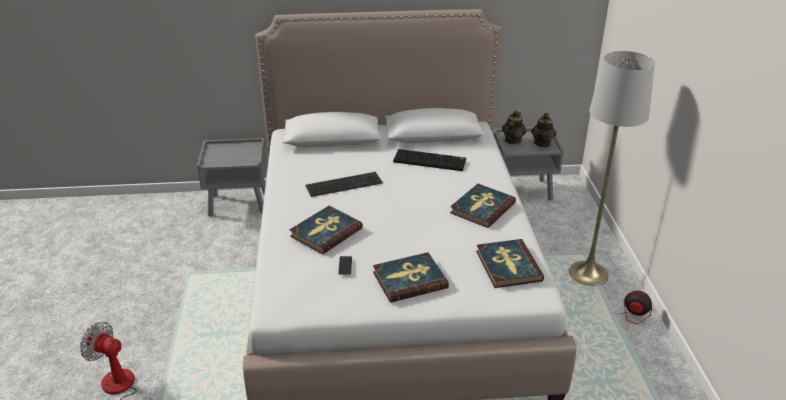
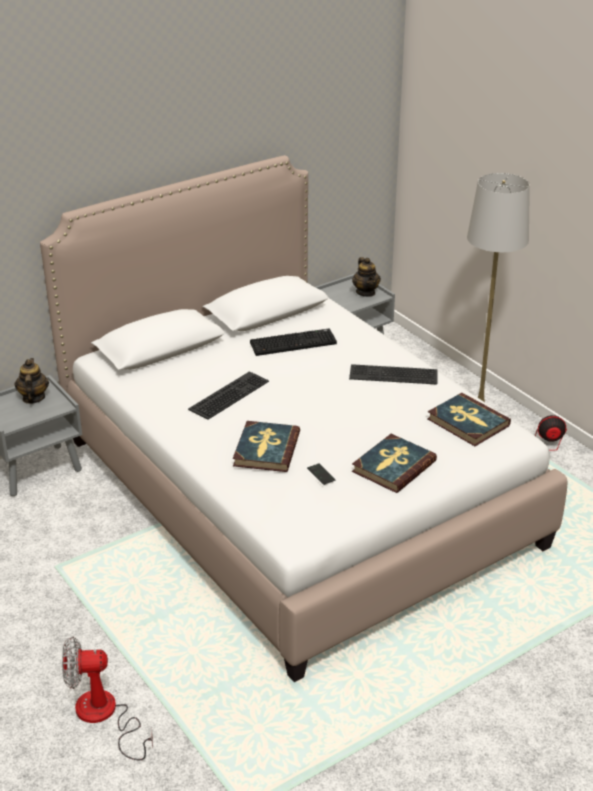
camera: 30 degrees left, 0 degrees up
(482, 208) = (392, 375): book -> keyboard
(512, 140) = (333, 298): teapot -> teapot (33, 398)

